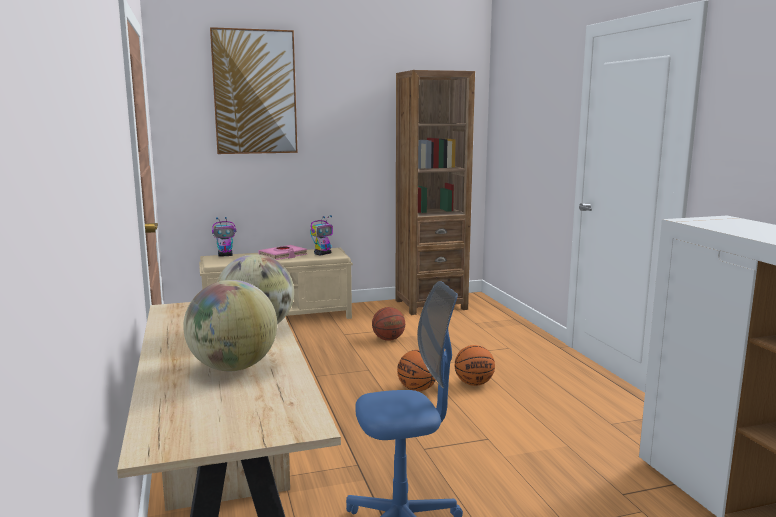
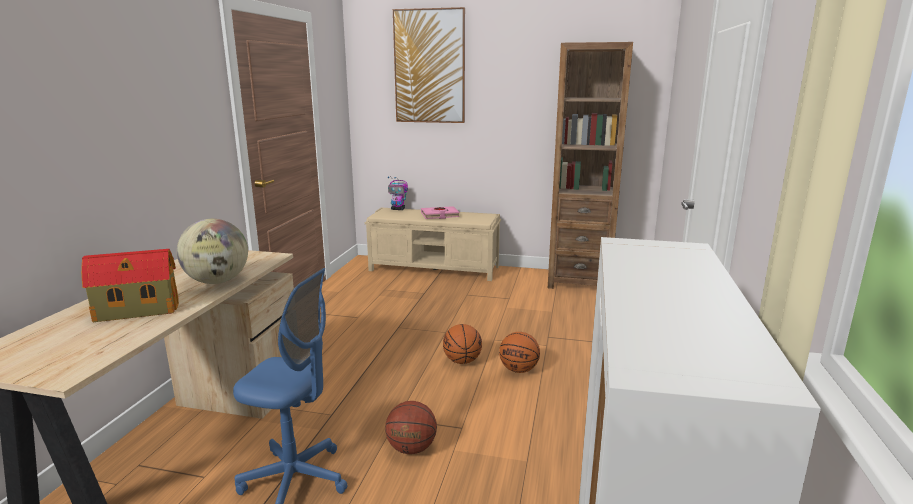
camera: 30 degrees right, 5 degrees up
(233, 367) = (135, 311): globe -> toy house
(323, 254) = (473, 218): toy robot -> none
(388, 339) = (497, 307): basketball -> basketball (411, 448)

